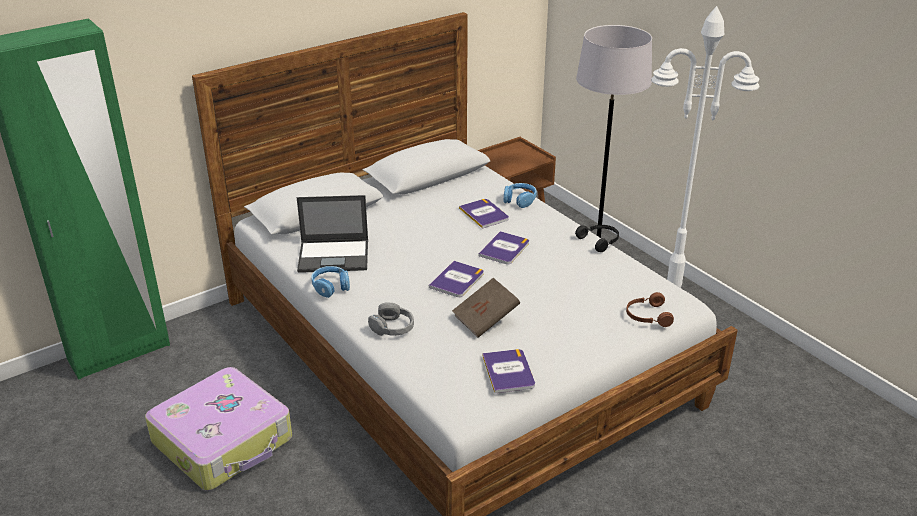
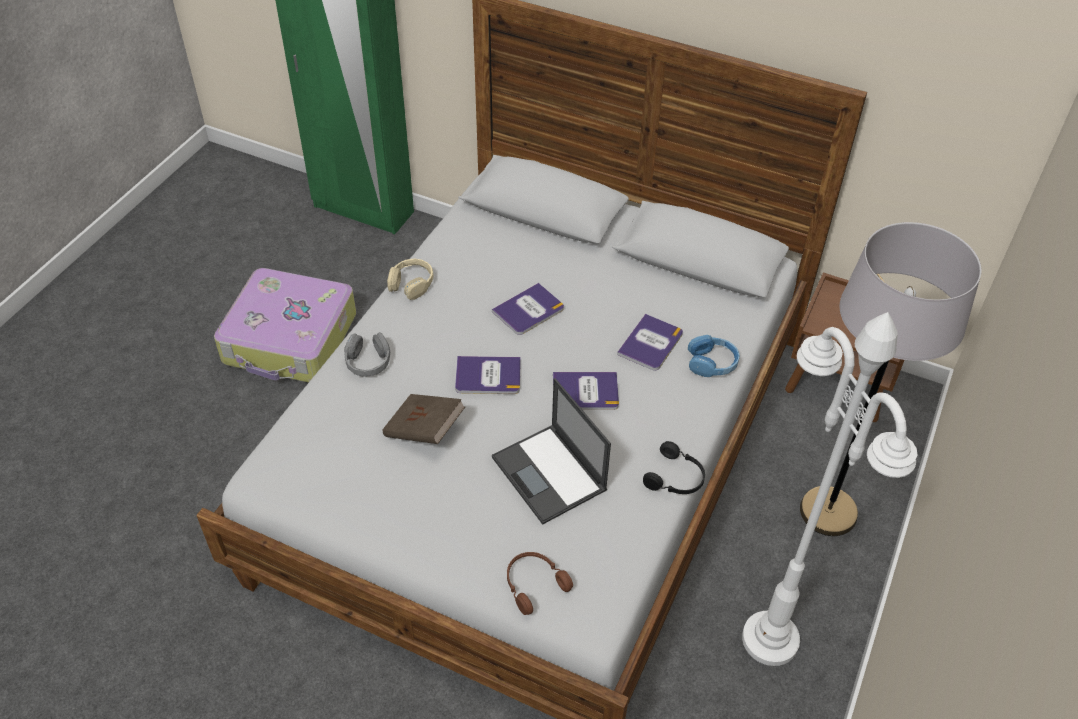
camera: 60 degrees right, 15 degrees up
(331, 286) = (411, 284): blue headphones -> beige headphones
(334, 256) = (468, 261): laptop -> laptop (550, 474)
(508, 371) = (341, 487): book -> book (528, 310)

